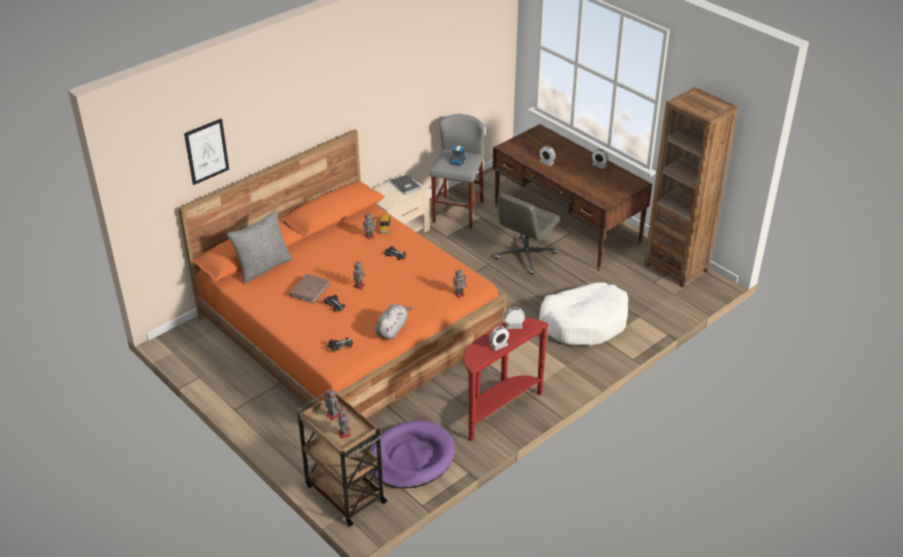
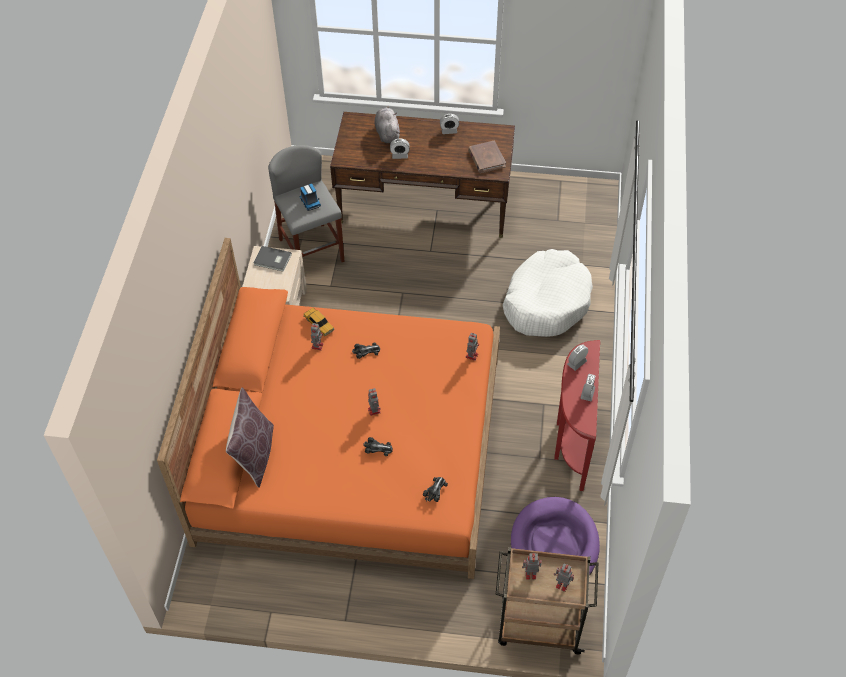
camera: 40 degrees left, 15 degrees up
(206, 151) = (155, 378): picture -> none
(263, 267) = (254, 454): grey pillow -> brown pillow
(309, 290) = (333, 449): brown book -> brown book (486, 158)
(392, 329) = (457, 437): grey plush toy -> grey plush toy (387, 133)
(525, 256) = (425, 262): grey office chair -> none
(676, 267) = (559, 193): brown bookcase -> none

